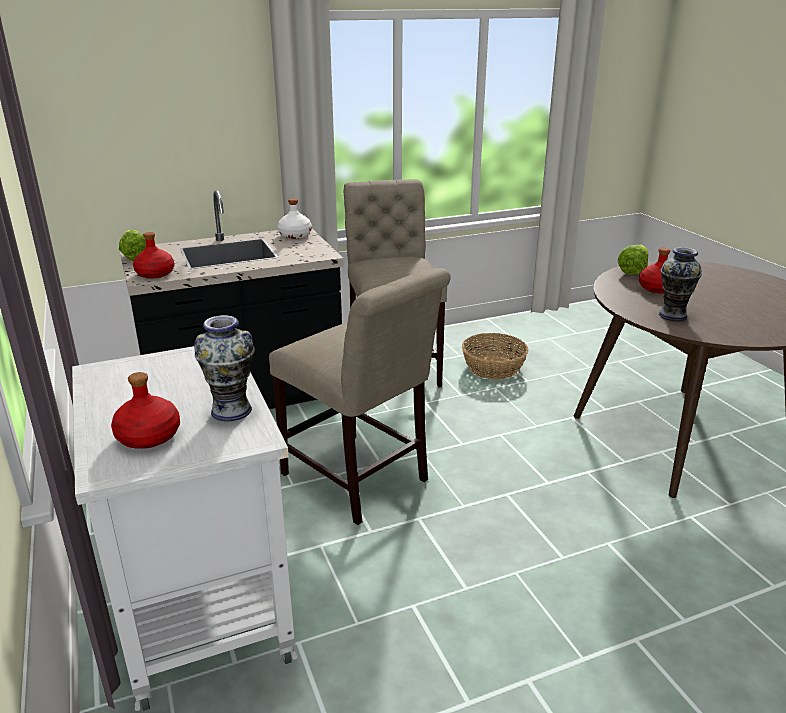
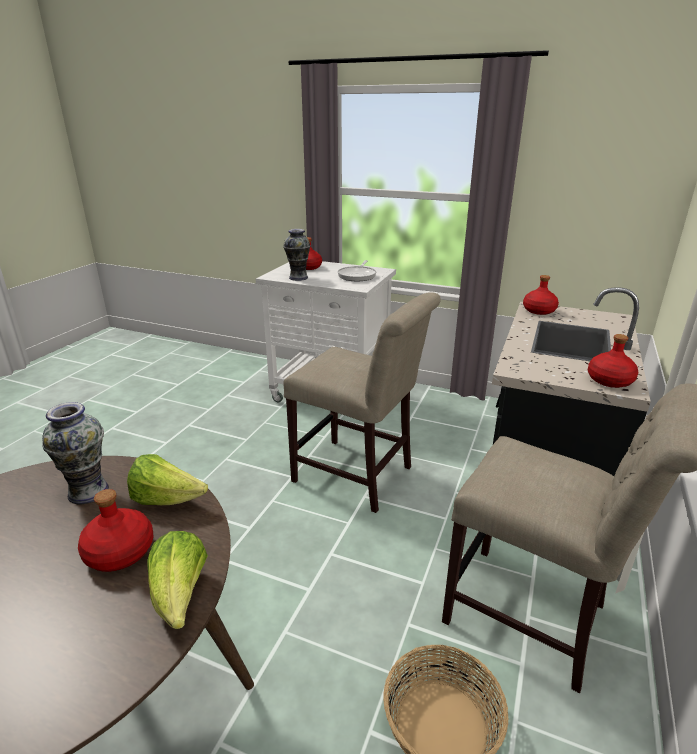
camera: 135 degrees right, 0 degrees up
(134, 257) = (596, 314): lettuce -> lettuce (167, 500)
(155, 374) = (357, 275): none -> frying pan
(294, 235) = (610, 380): white bottle -> red bottle
(359, 481) = (358, 476): beige chair -> beige chair turned 150 degrees counterclockwise

